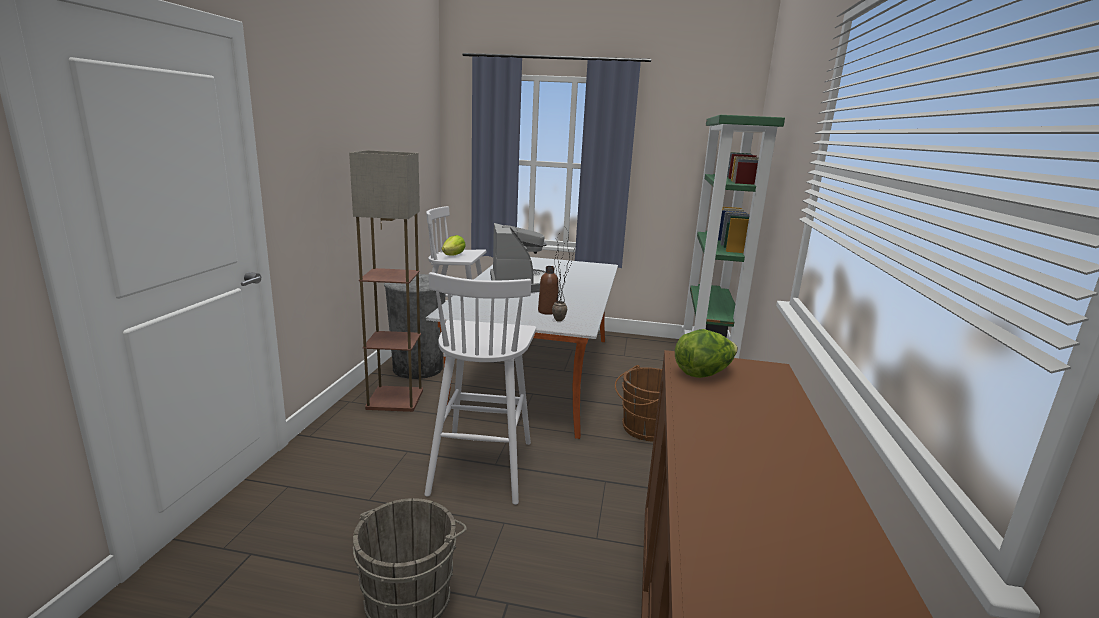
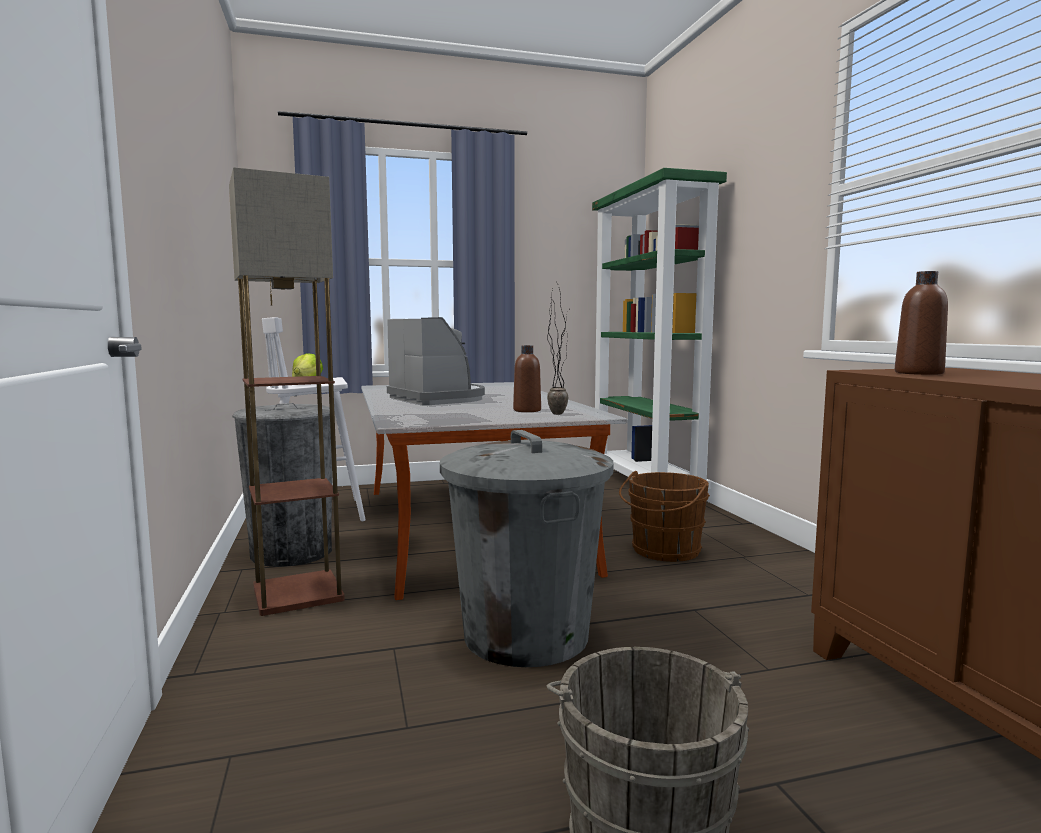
camera: 25 degrees left, 10 degrees down
(482, 466) = (525, 635): white stool -> grey trash can
(703, 373) = (918, 373): lettuce -> brown bottle

